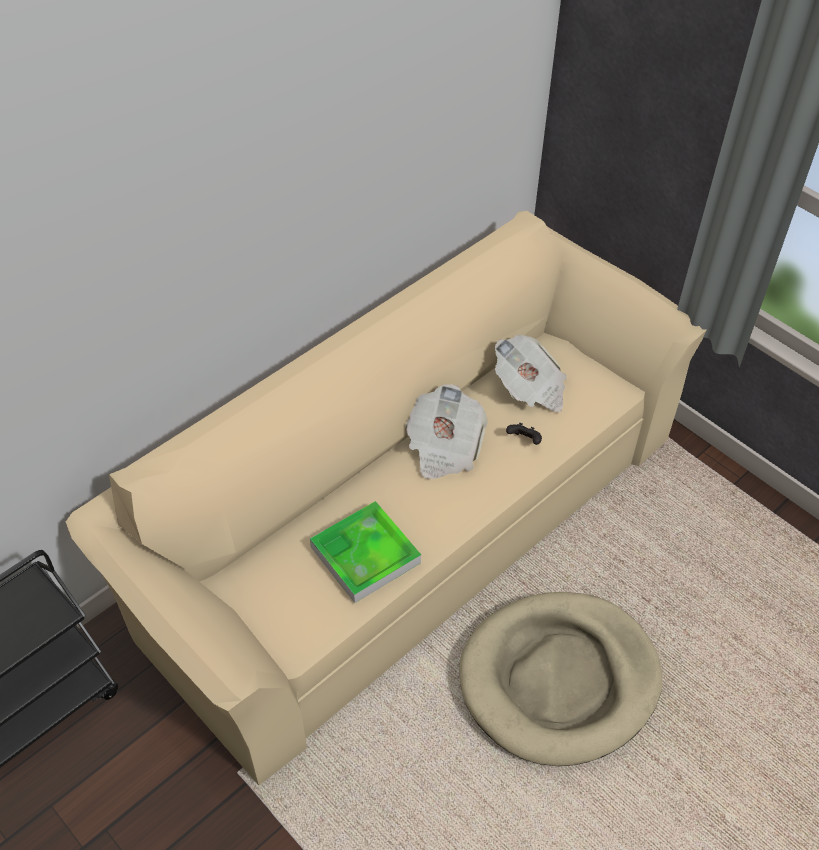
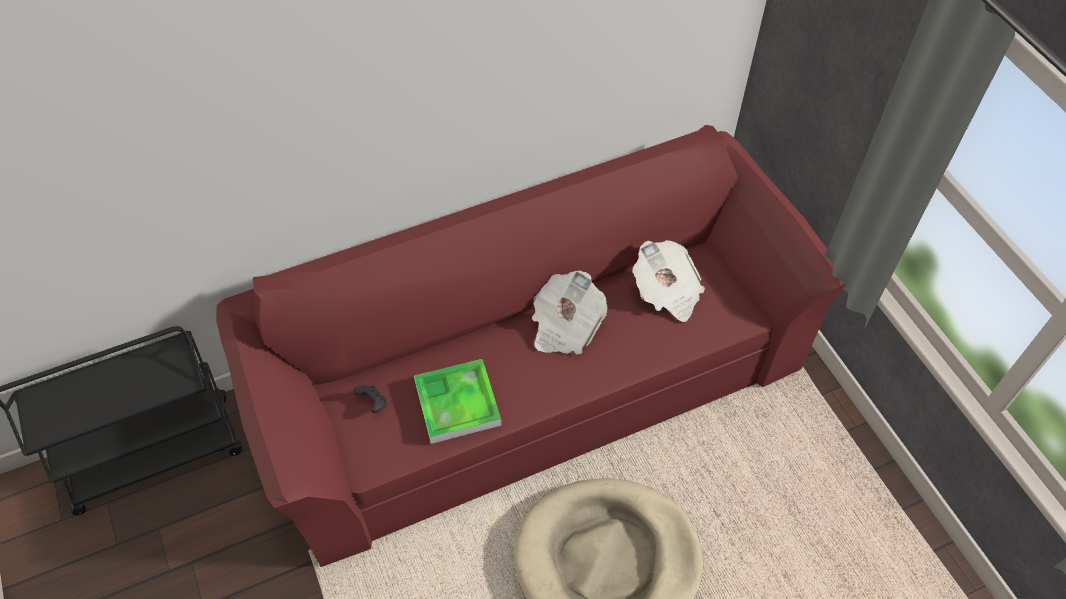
camera: 20 degrees right, 5 degrees up
(405, 521) = (532, 376): beige sofa -> red sofa
(524, 440) = (640, 340): black game controller -> black game controller (373, 403)

